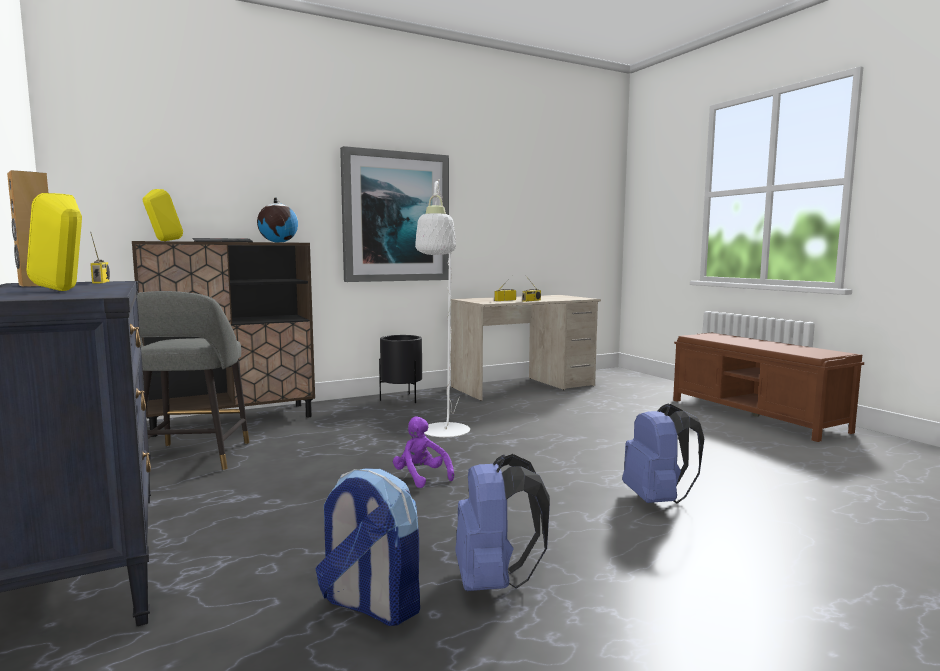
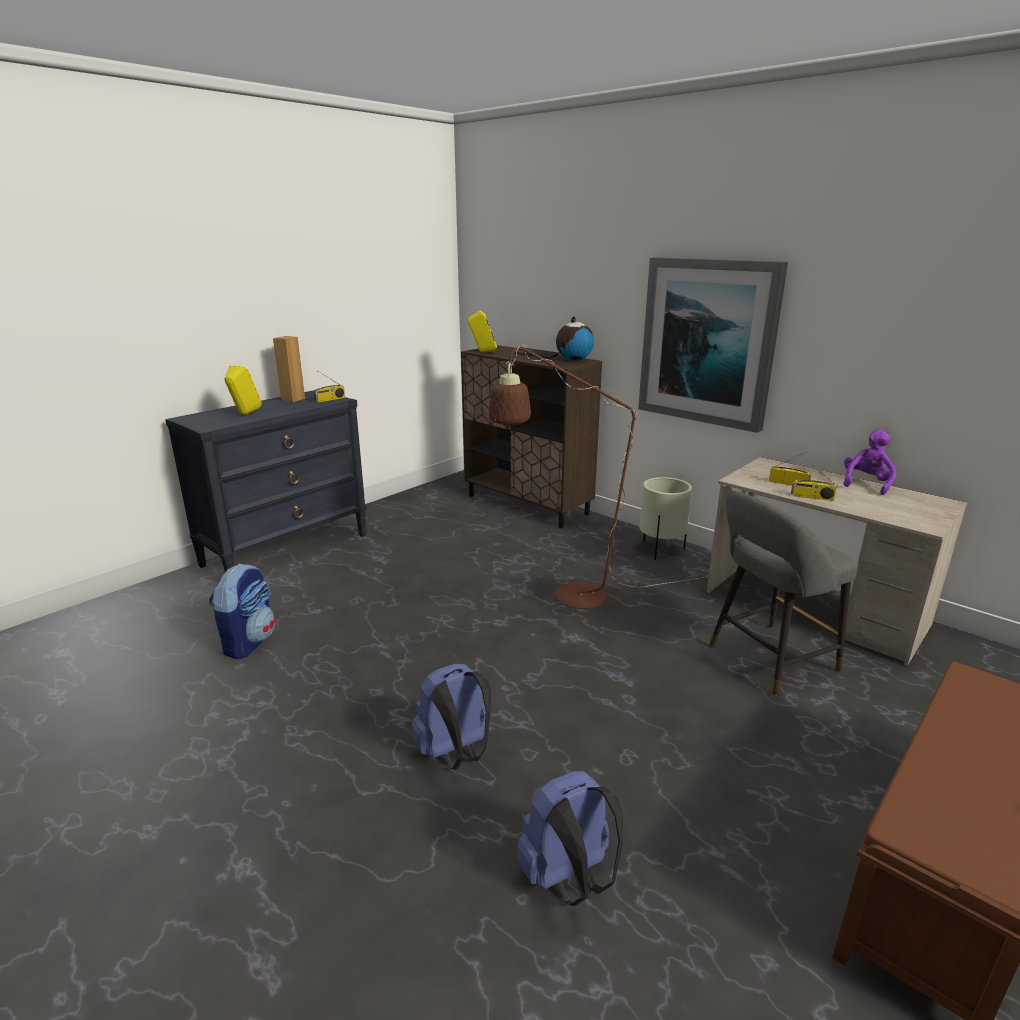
camera: 70 degrees right, 15 degrees up
(192, 459) = (436, 522): grey stool -> grey stool (767, 659)
(401, 399) = (661, 549): black planter -> beige planter
(421, 477) = (448, 612): purple plush toy -> purple plush toy (866, 484)
(444, 434) = (567, 597): white floor lamp -> brown floor lamp
(494, 582) = (278, 680): blue backpack -> blue backpack (569, 879)

